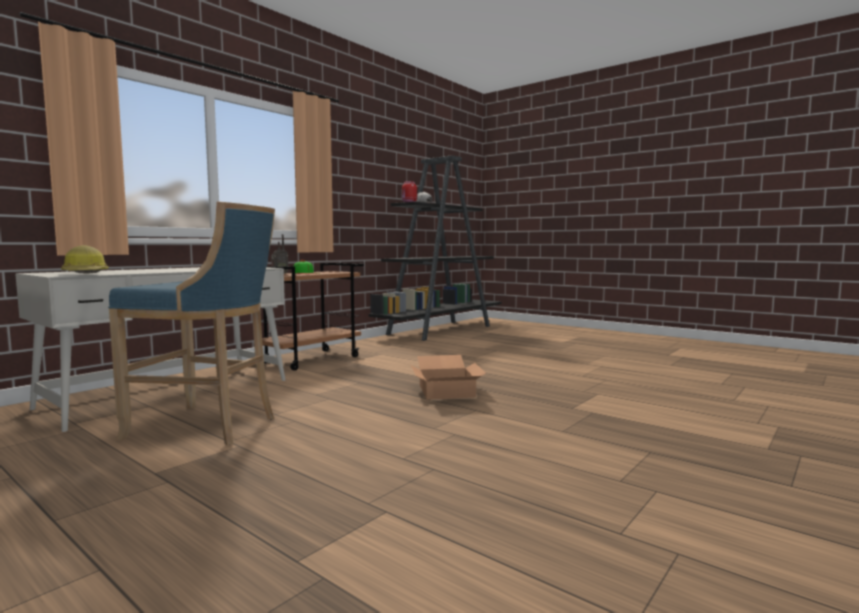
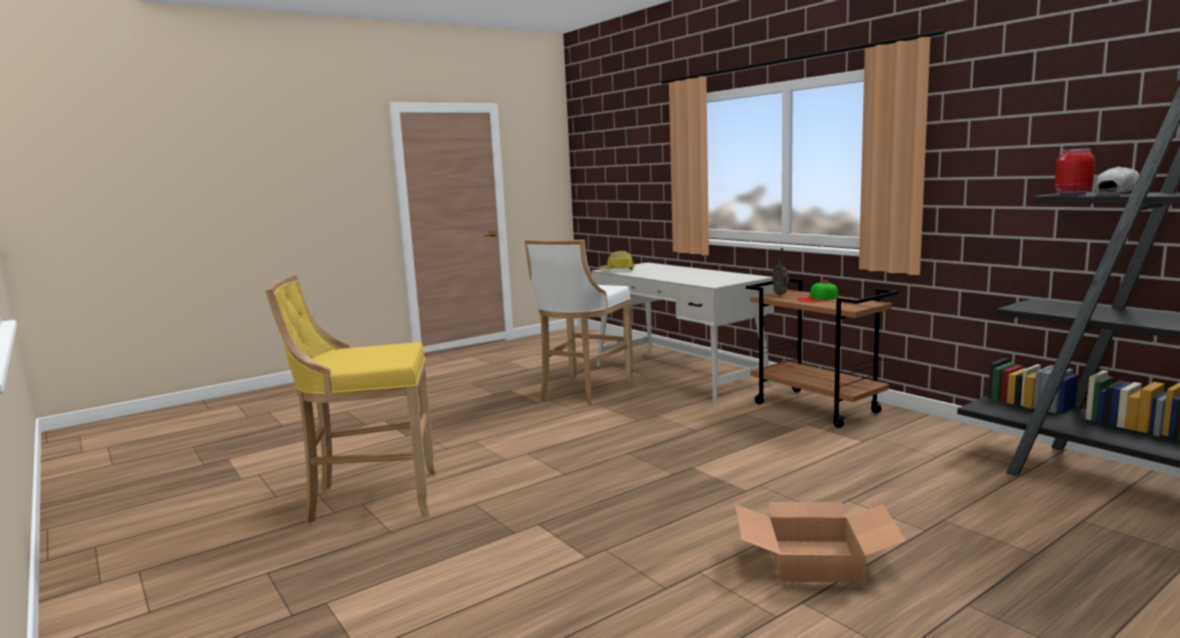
camera: 105 degrees right, 5 degrees up
(208, 427) = (582, 392): blue stool -> white stool
(445, 391) = (643, 466): cardboard box -> cardboard box (815, 560)
(606, 479) = (370, 499): none -> yellow stool

